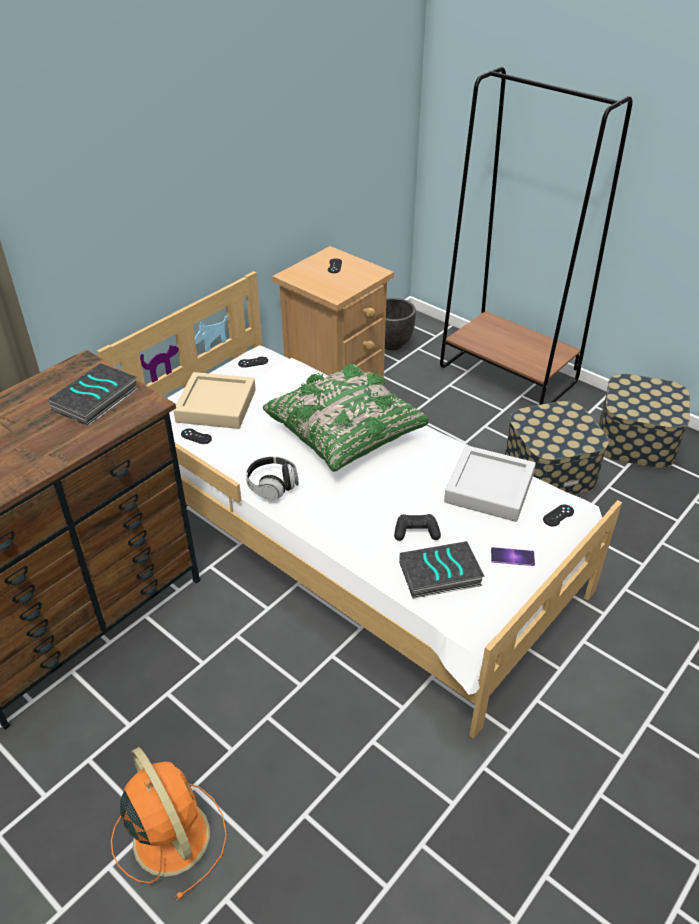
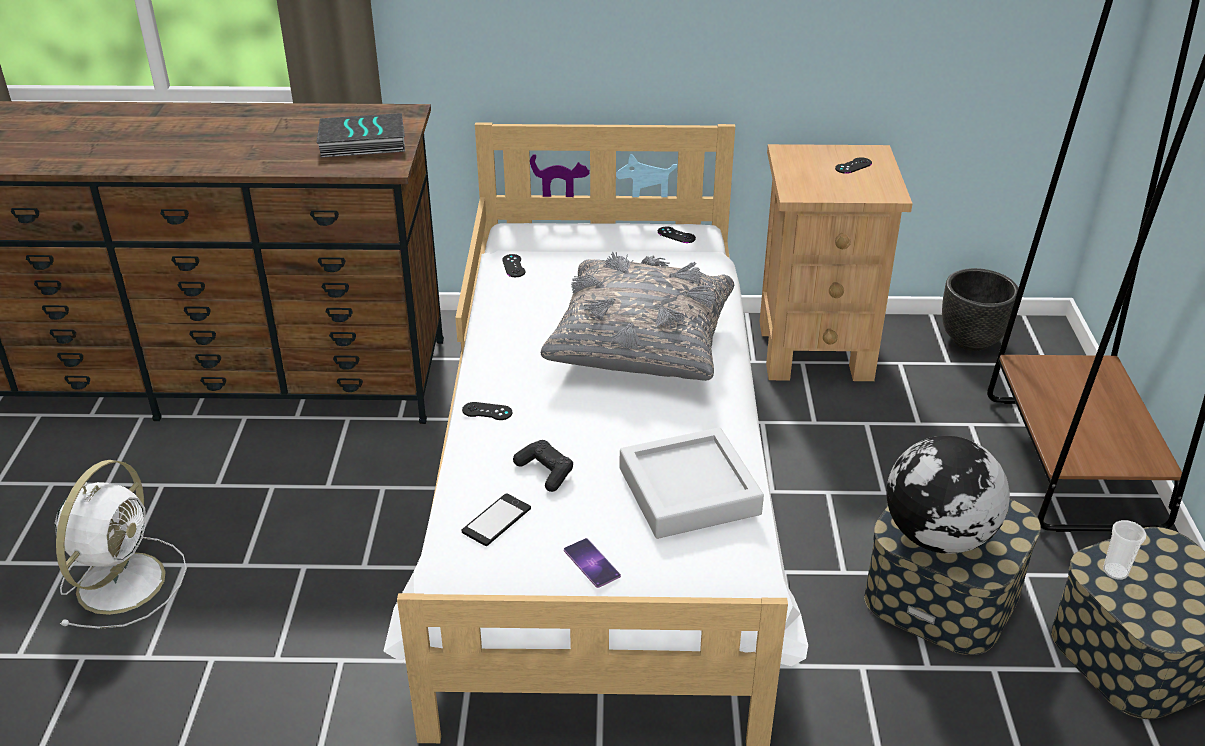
camera: 50 degrees right, 5 degrees down
(169, 834) = (123, 580): orange fan -> white fan
(216, 406) = (574, 252): beige tray -> none
(272, 485) = (500, 345): headphones -> none
(344, 434) = (640, 347): green pillow -> grey pillow
(439, 575) = (496, 520): book -> phone
(558, 515) = (713, 570): black game controller -> black game controller (487, 411)
(559, 439) = (937, 537): none -> globe
(628, 405) = (1115, 571): none -> cup

